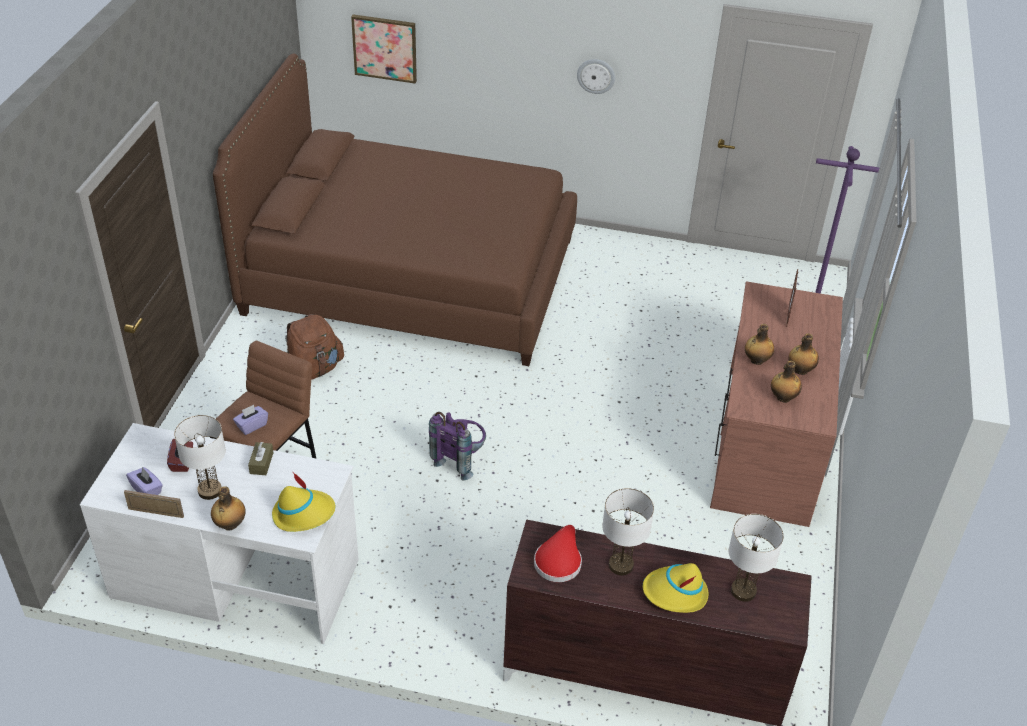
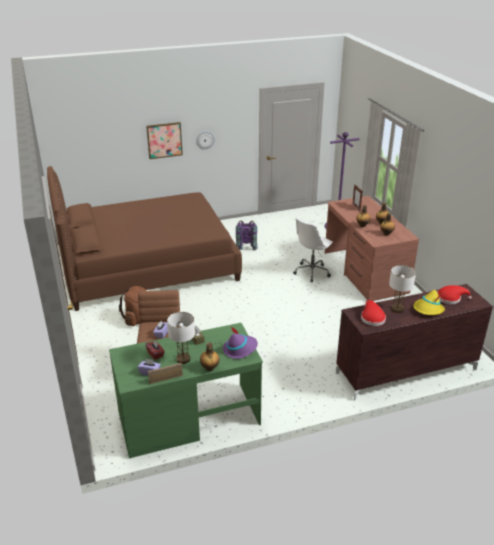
camera: 30 degrees left, 10 degrees down
(236, 577) = (188, 418): white desk -> green desk
(303, 513) = (240, 349): yellow hat -> purple hat
(385, 48) = (92, 154): picture -> picture (164, 140)
(460, 459) = (246, 326): purple backpack -> purple backpack (246, 245)
(665, 403) = (311, 272): none -> white office chair
(743, 591) = (450, 298): table lamp -> red hat

